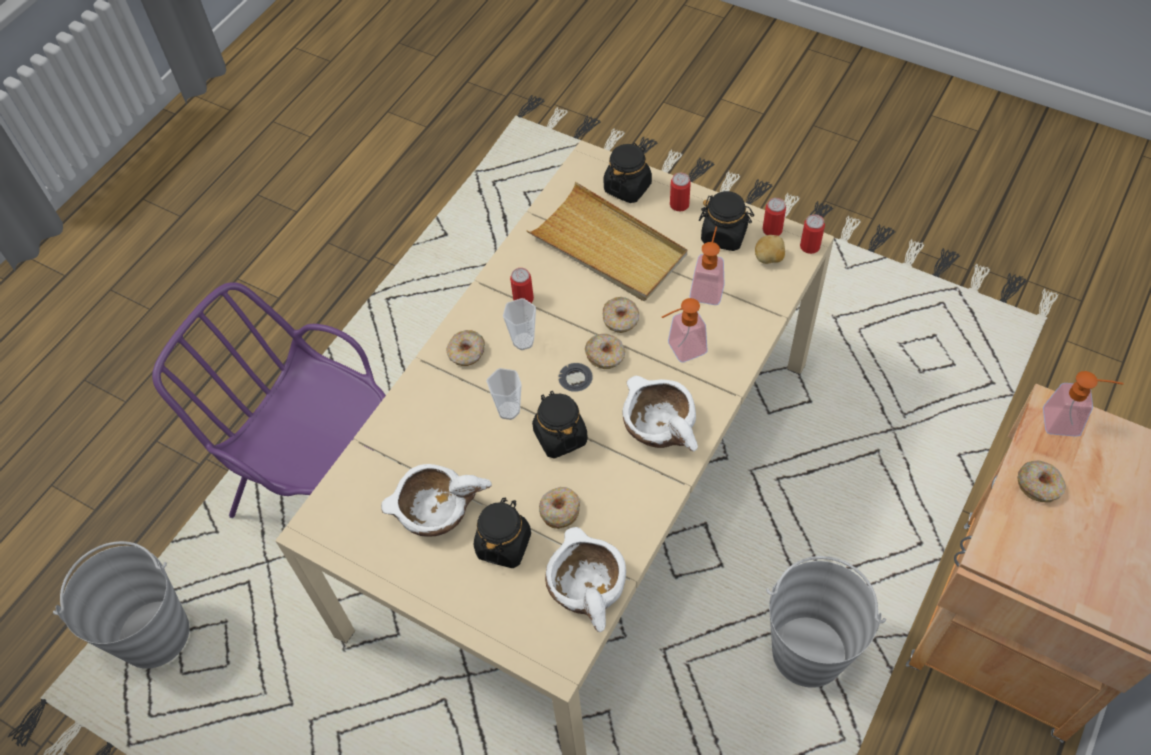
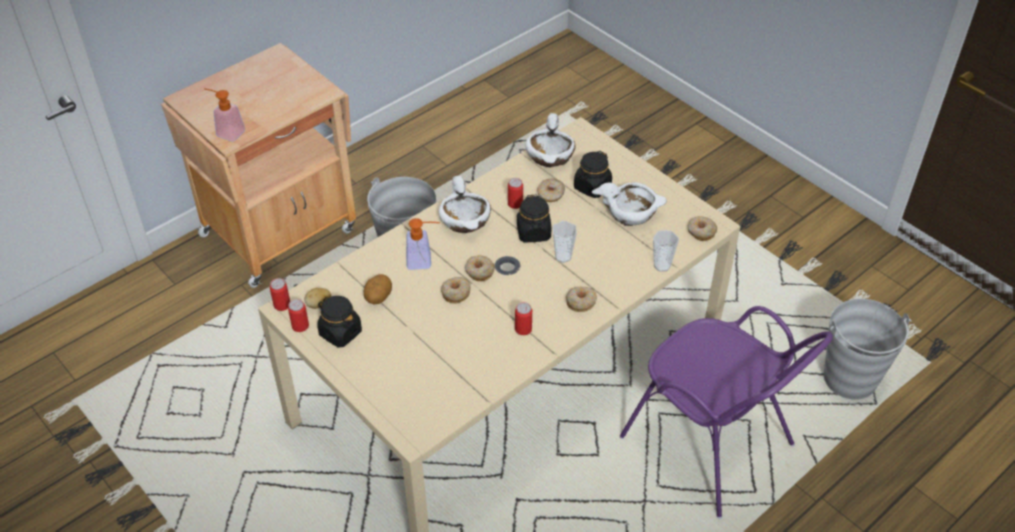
camera: 165 degrees left, 10 degrees down
(523, 341) = (535, 298): cup -> cup (662, 266)
(608, 247) = (437, 351): beige tray -> none
(627, 187) = (393, 399): black jar -> none
(679, 204) = (359, 369): can -> can (515, 204)
(708, 287) = (378, 297): soap dispenser -> potato
(1039, 485) = (273, 111): donut -> donut (701, 232)

